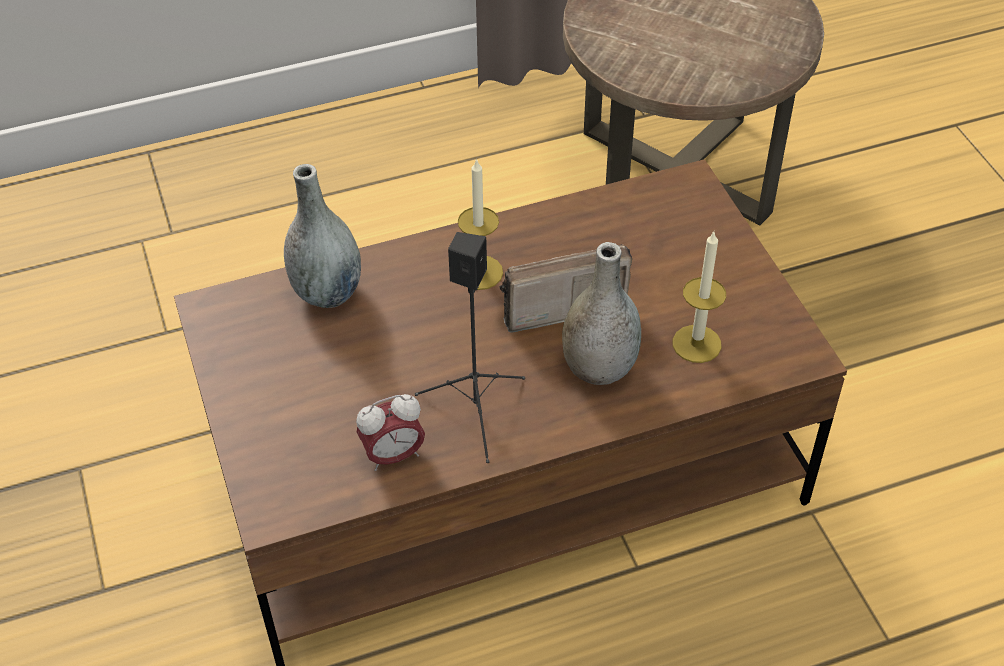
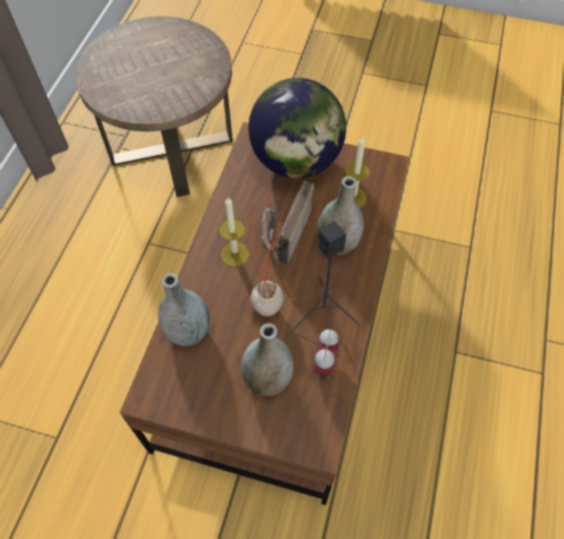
camera: 55 degrees left, 10 degrees up
(325, 407) = (267, 378): none -> grey vase
(441, 346) = (270, 300): none -> potted plant
(696, 248) = (296, 161): none -> globe

